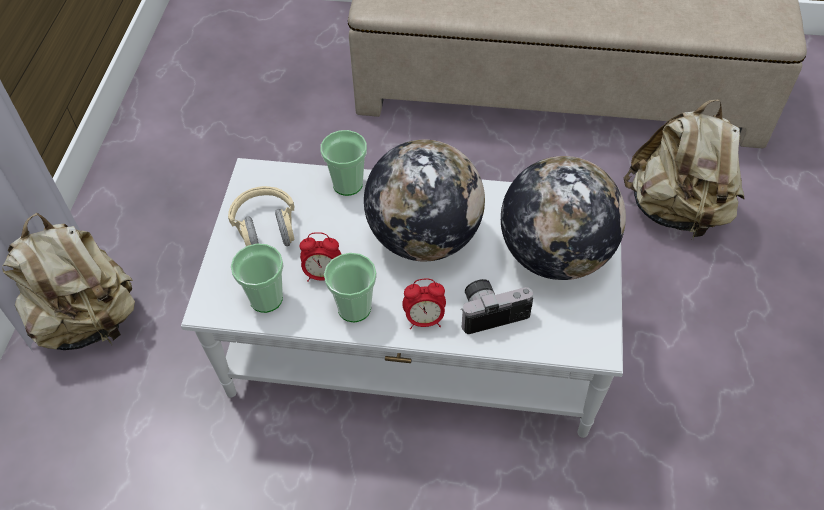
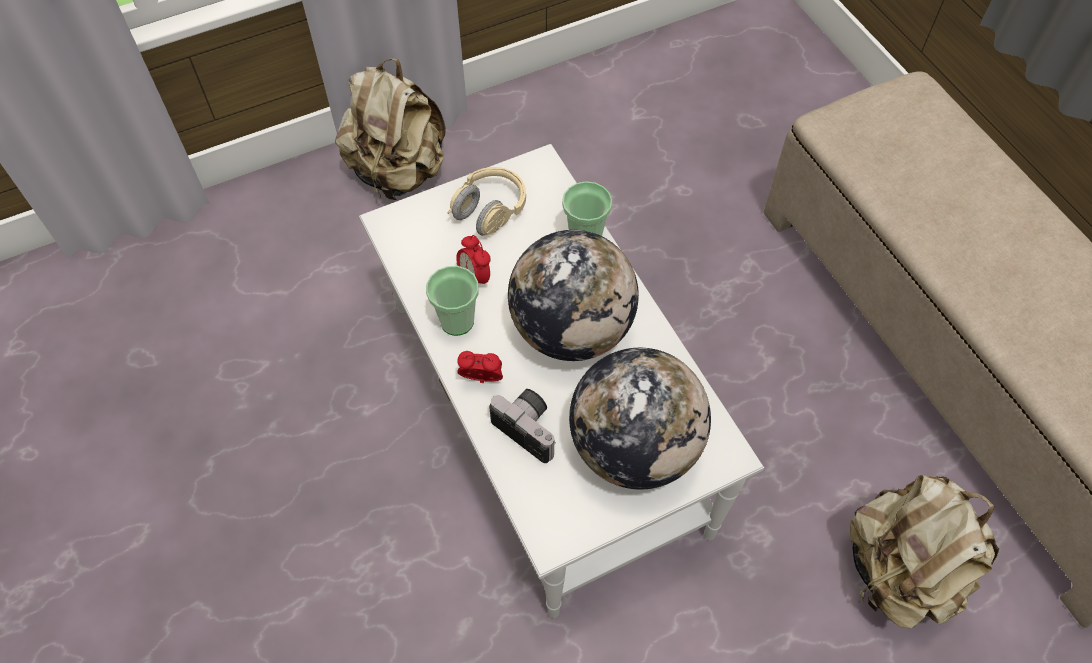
camera: 55 degrees right, 5 degrees up
(266, 298) = (422, 254): cup -> none
(424, 320) = (482, 380): alarm clock -> alarm clock turned 135 degrees clockwise

